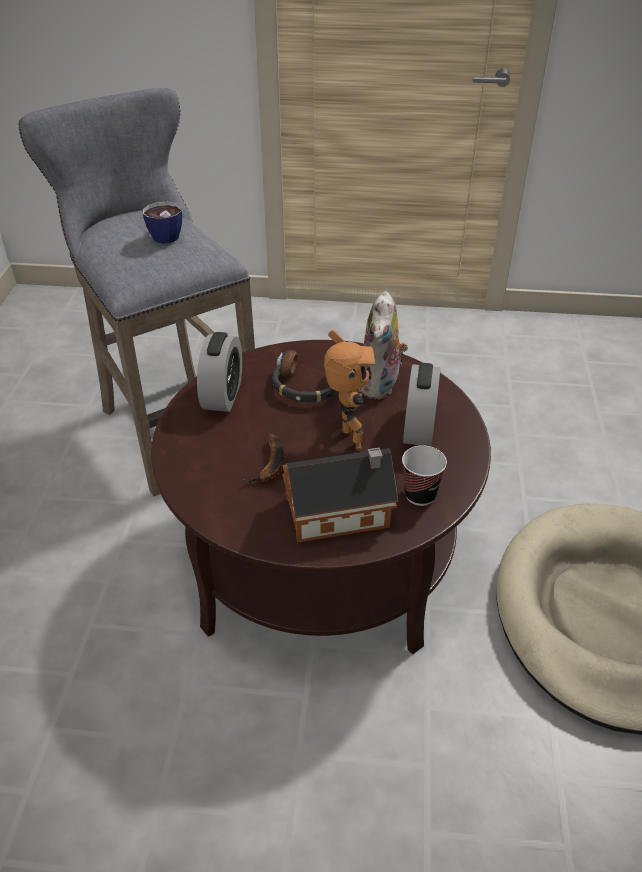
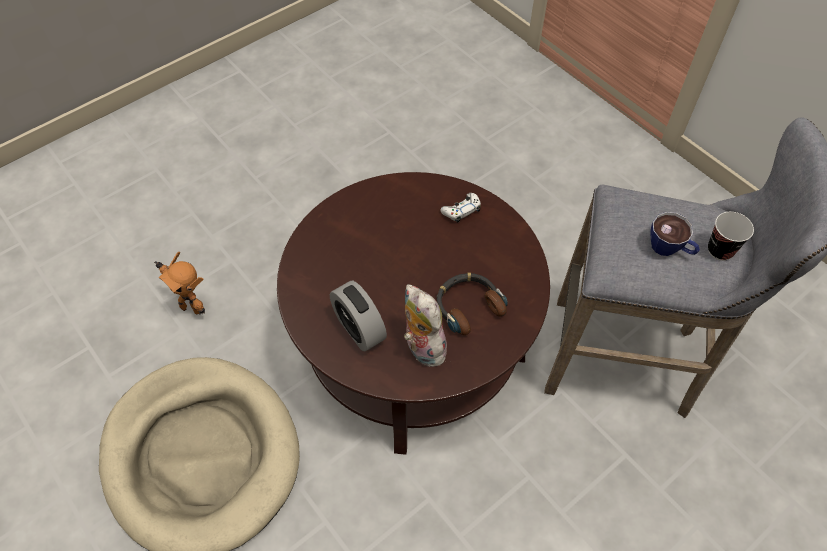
camera: 135 degrees right, 15 degrees up
(202, 452) = (461, 210): none -> white game controller
(222, 396) = (506, 255): alarm clock -> none
(271, 466) = (414, 231): banana -> none
(341, 512) = (344, 234): toy house -> none
(347, 441) = (392, 282): toy robot -> toy robot (192, 307)
(420, 495) = (312, 278): cup -> cup (720, 250)

